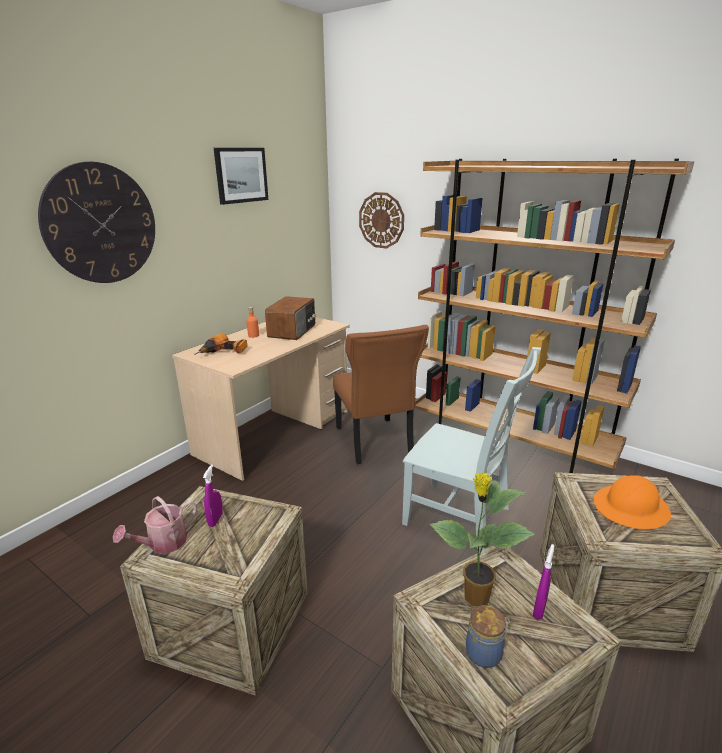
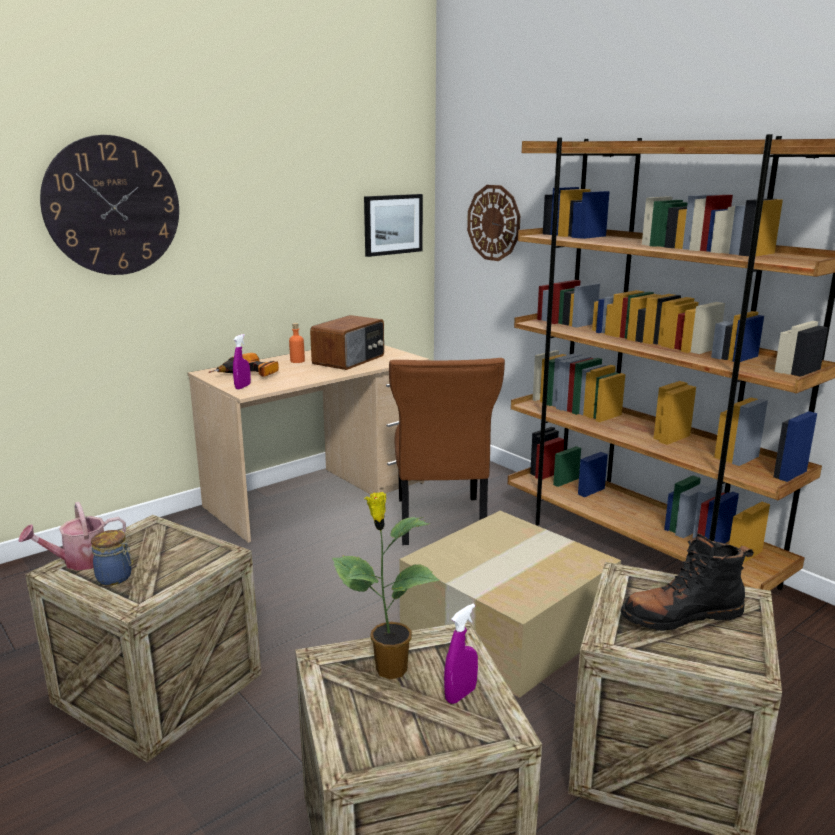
camera: 15 degrees right, 5 degrees down
(215, 520) = (148, 548): purple spray bottle -> purple spray bottle (242, 387)
(241, 175) = (302, 157): picture -> picture (392, 224)
(461, 518) = (507, 627): grey chair -> cardboard box
(485, 653) = (359, 721): jar -> jar (115, 578)
(631, 509) = (681, 616): orange hard hat -> black boot

